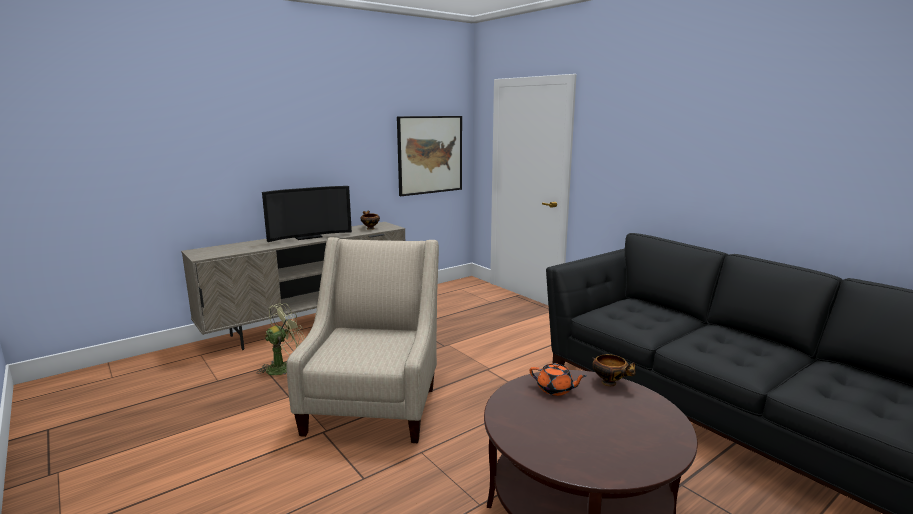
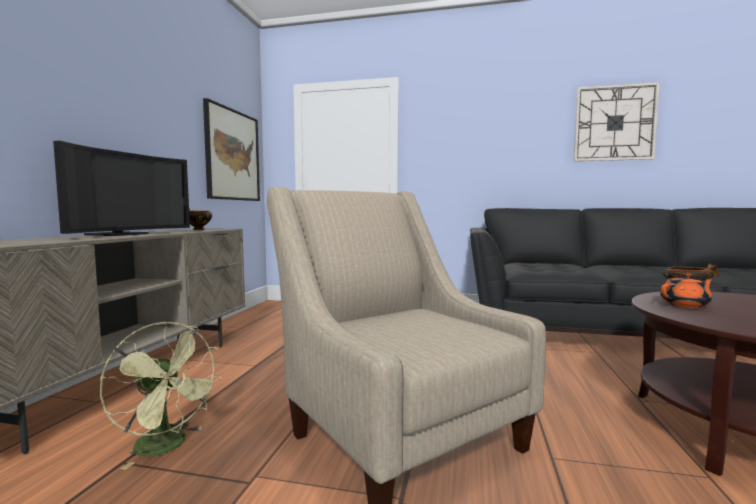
camera: 40 degrees left, 10 degrees down
(284, 367) = (168, 446): green fan -> green fan turned 120 degrees clockwise
(804, 144) = (614, 123): none -> wall clock

